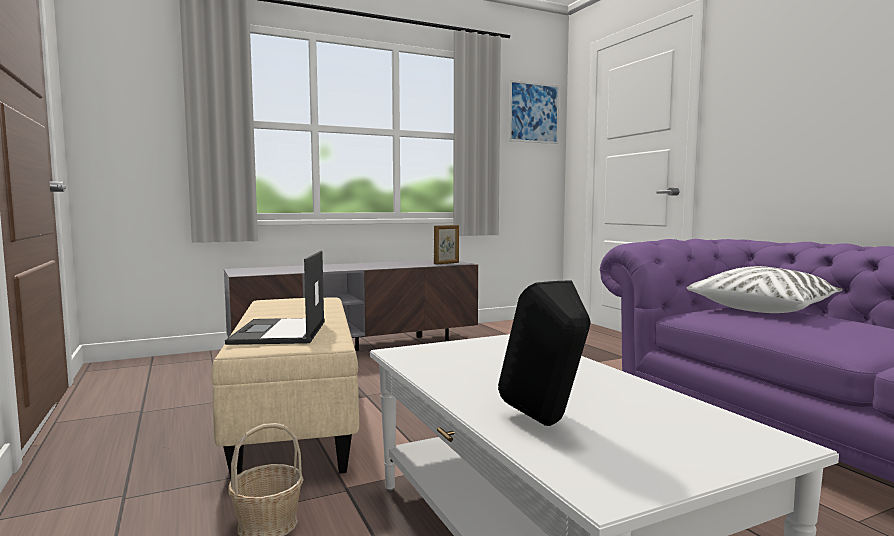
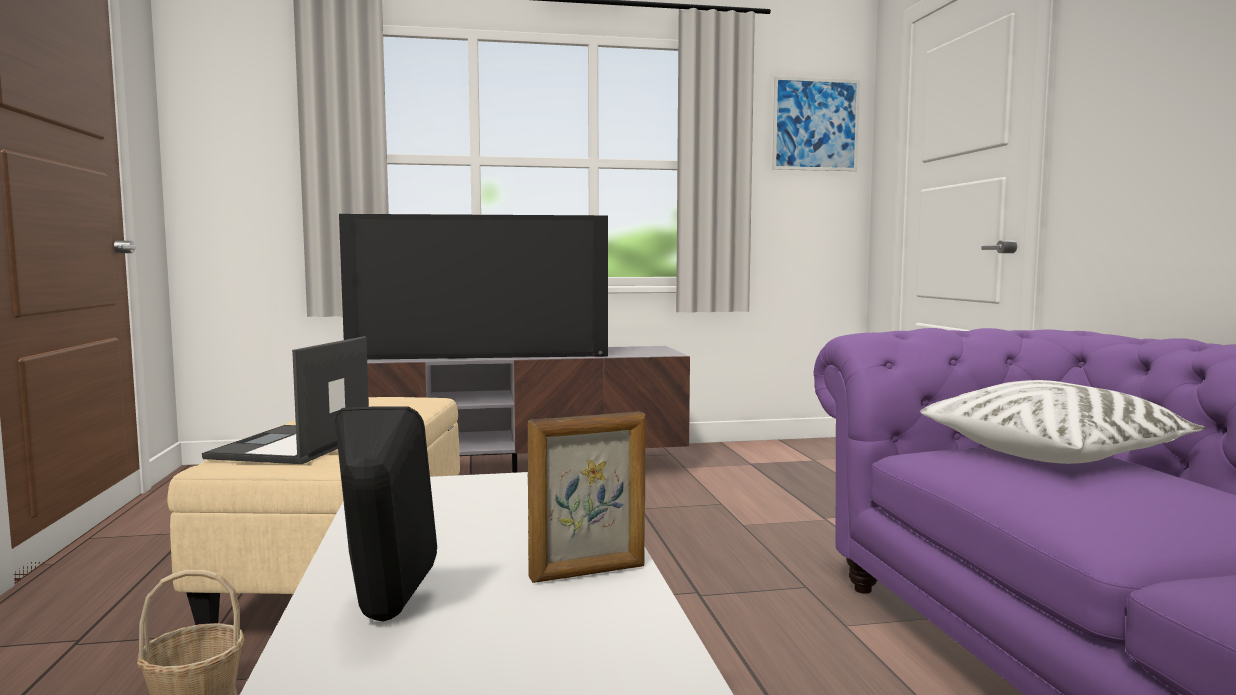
camera: 15 degrees right, 0 degrees up
(335, 268) = (480, 356): none -> television
(446, 263) = (646, 353): picture frame -> picture frame (588, 572)

